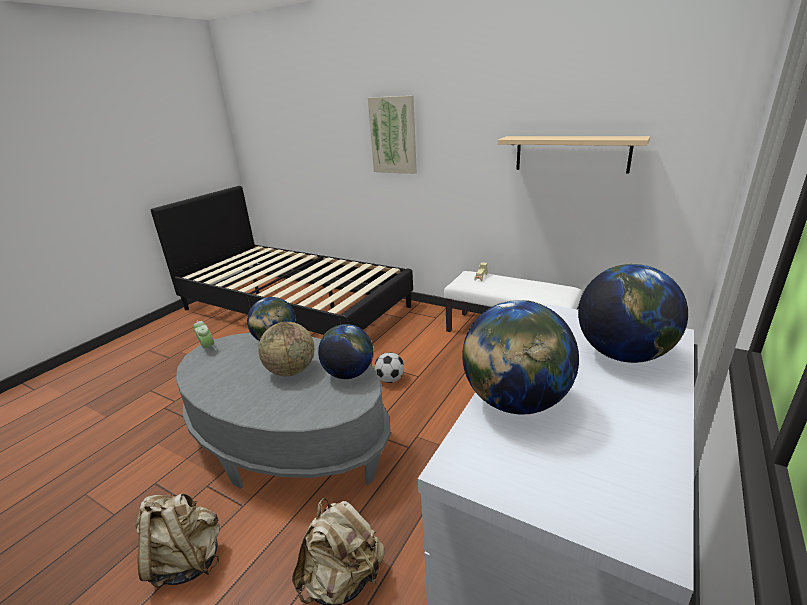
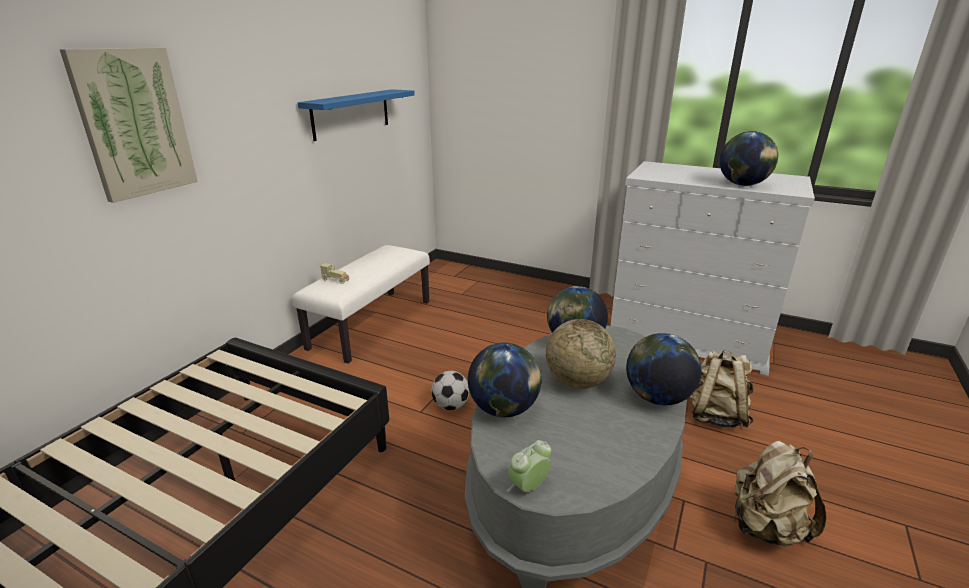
camera: 95 degrees left, 0 degrees up
(571, 153) = (351, 113): beige shelf -> blue shelf
(623, 355) = (681, 170): globe -> globe (657, 398)

